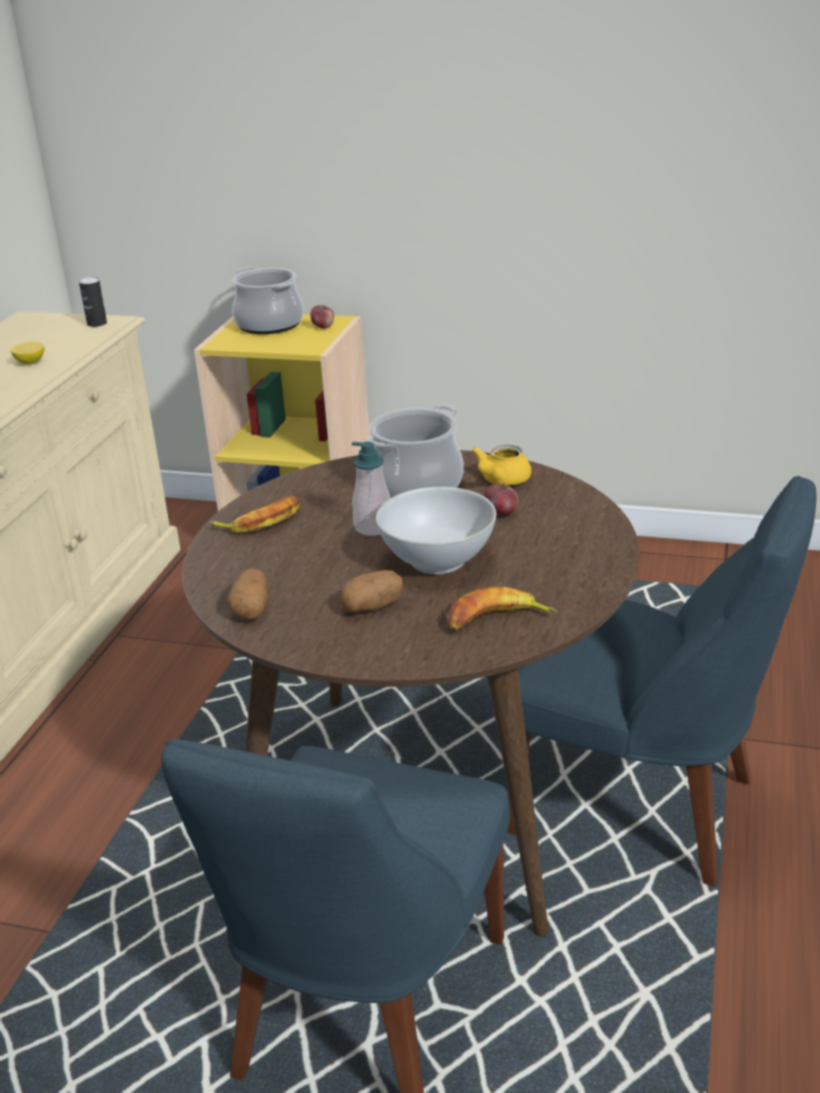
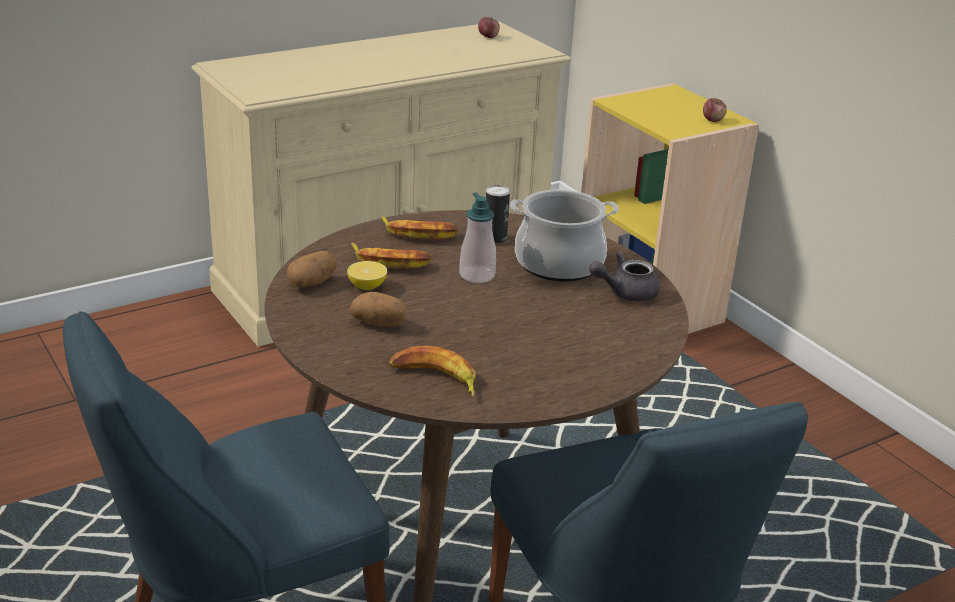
camera: 40 degrees right, 0 degrees up
(30, 362) = (441, 58): lemon -> lemon (367, 287)
(97, 324) = (529, 49): can -> can (495, 239)
(269, 324) = (675, 102): cooking pot -> none
(283, 555) = (390, 261): none -> banana
(438, 561) = (474, 320): white bowl -> none
(500, 512) = (580, 313): apple -> apple (488, 37)
(501, 481) = (625, 293): yellow teapot -> grey teapot

